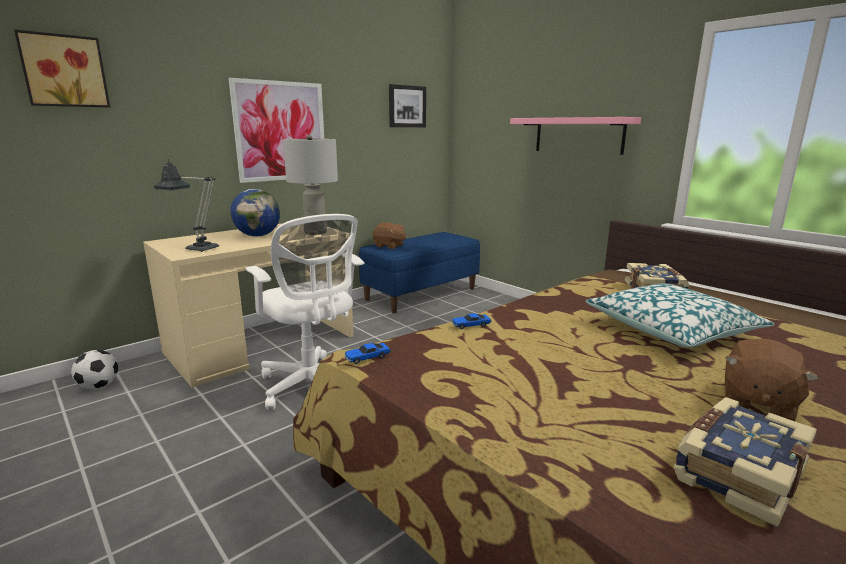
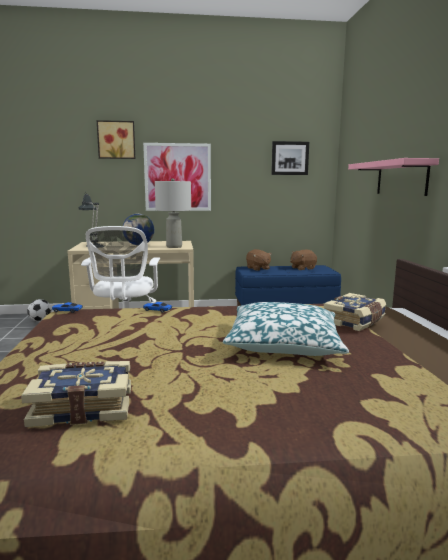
camera: 35 degrees right, 5 degrees down
(64, 71) = (52, 143): picture -> picture (116, 140)
(756, 403) = (205, 391): brown plush toy -> brown plush toy (302, 268)

